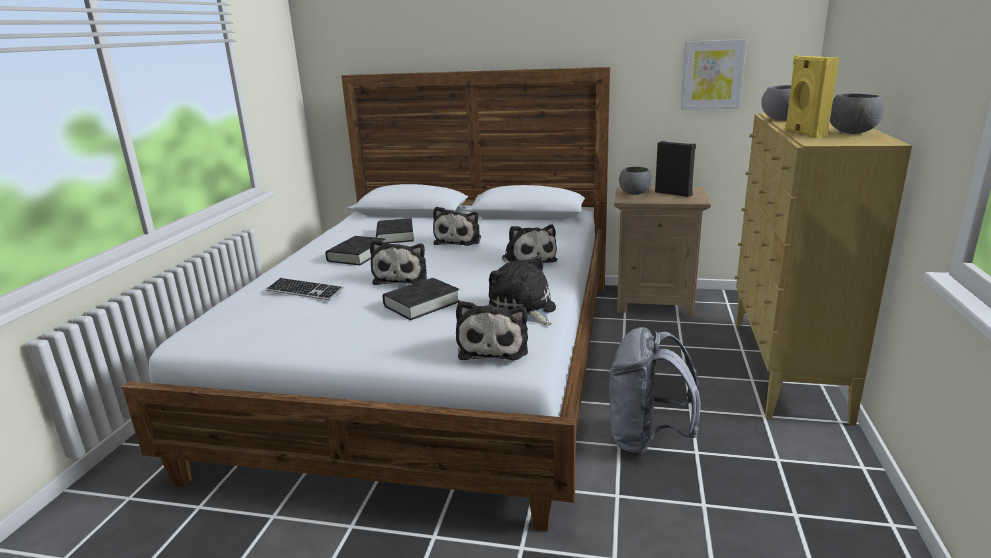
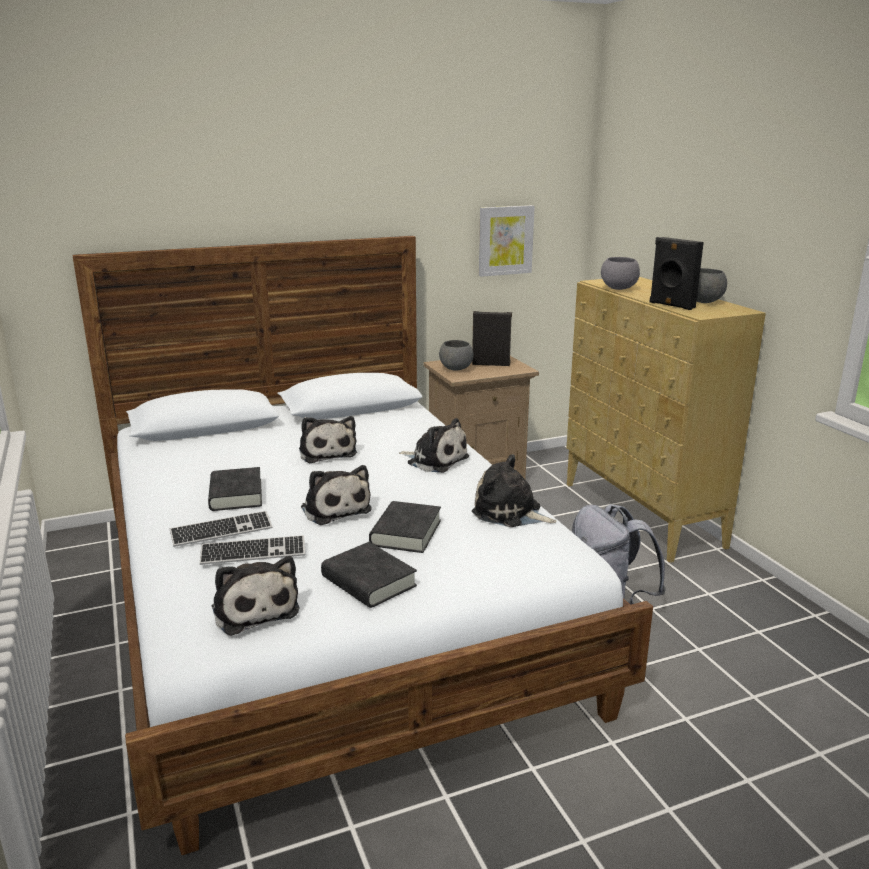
camera: 35 degrees left, 0 degrees up
(311, 274) = (221, 531): none -> keyboard
(395, 236) = (241, 461): black book -> black book (368, 582)
(494, 346) = (540, 556): plush toy -> plush toy (254, 608)
(803, 133) = (671, 305): yellow speaker -> black speaker

